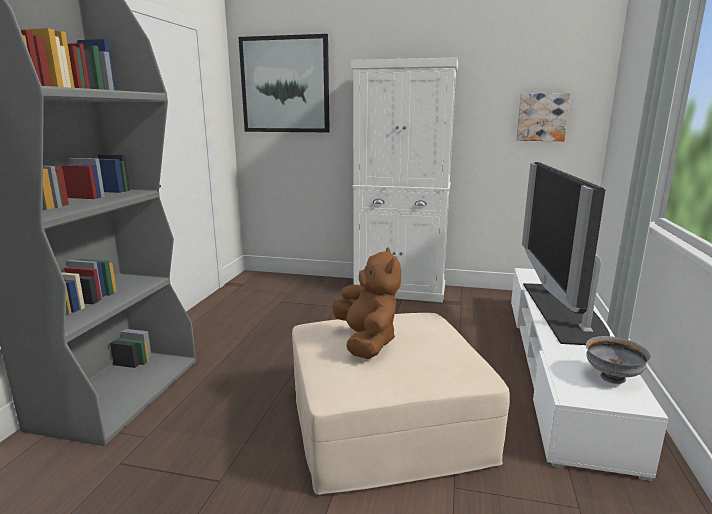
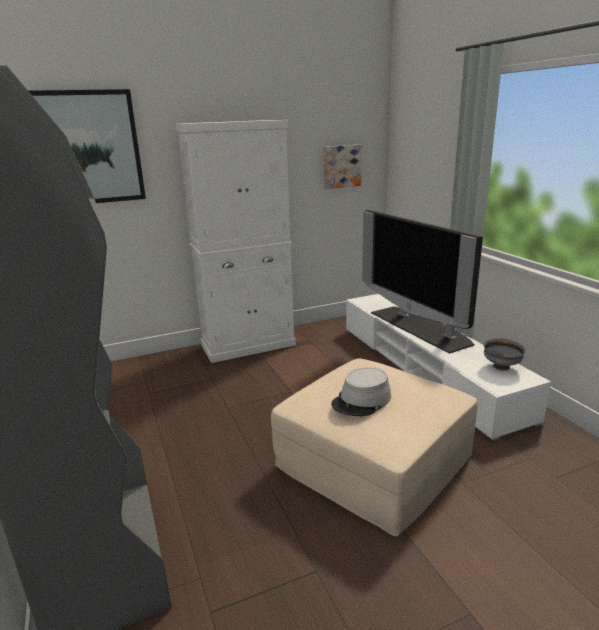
camera: 35 degrees left, 5 degrees up
(366, 342) = (362, 401): brown plush toy -> grey hat

